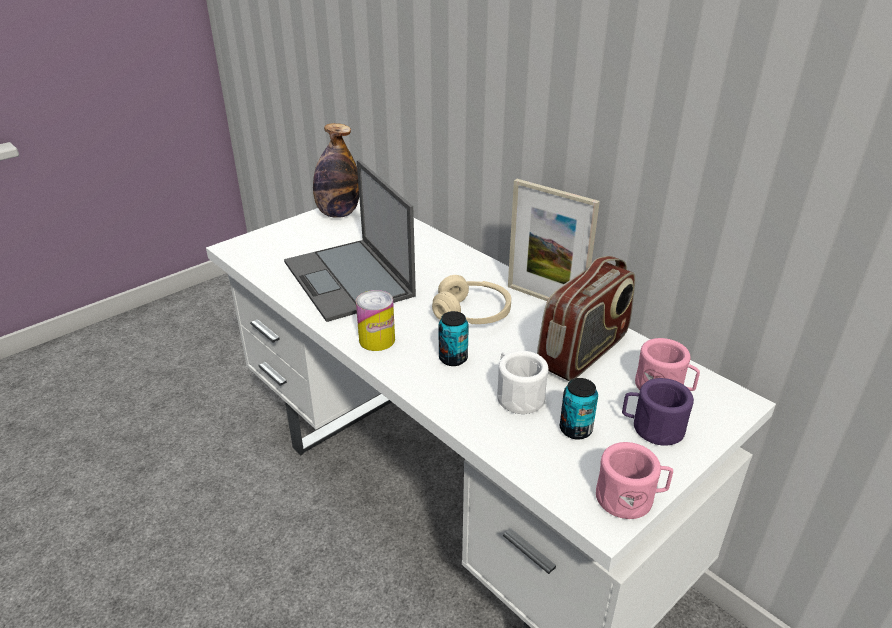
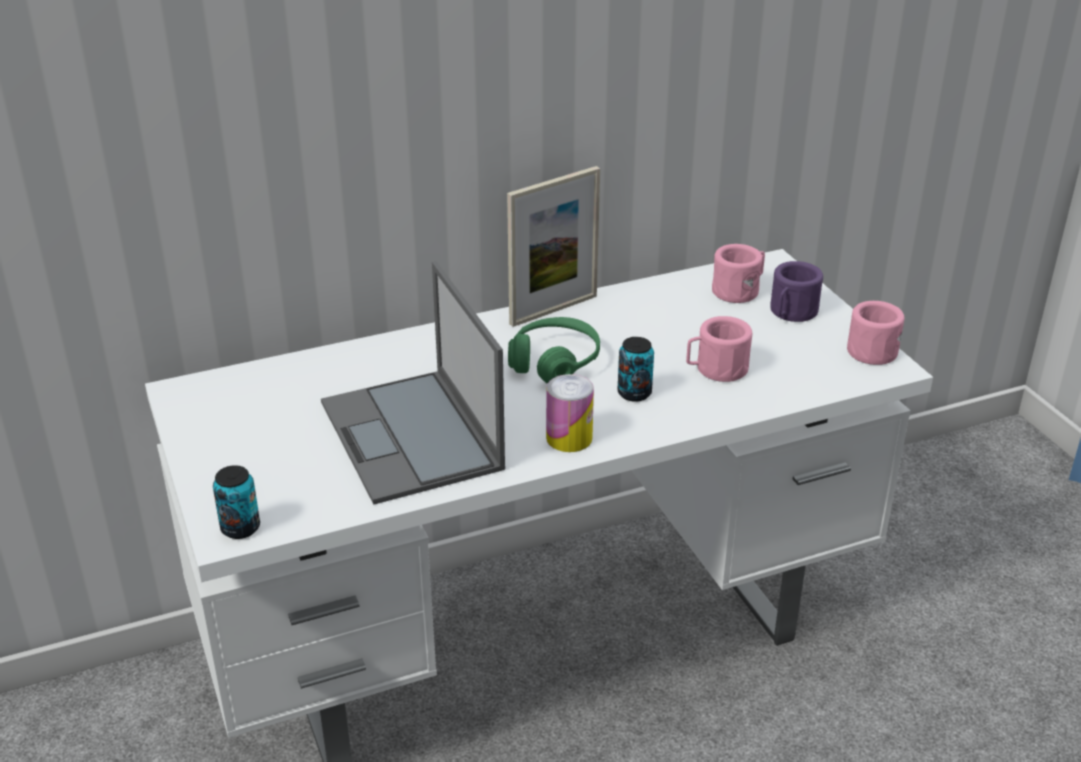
camera: 70 degrees left, 0 degrees up
(338, 213) = (202, 417): bottle -> none
(349, 279) = (412, 437): laptop -> laptop turned 75 degrees clockwise
(472, 314) = (554, 362): beige headphones -> green headphones
(517, 395) = (716, 369): white mug -> pink mug
(575, 429) = (779, 351): can -> can (240, 528)
(584, 352) = (664, 314): radio -> none

